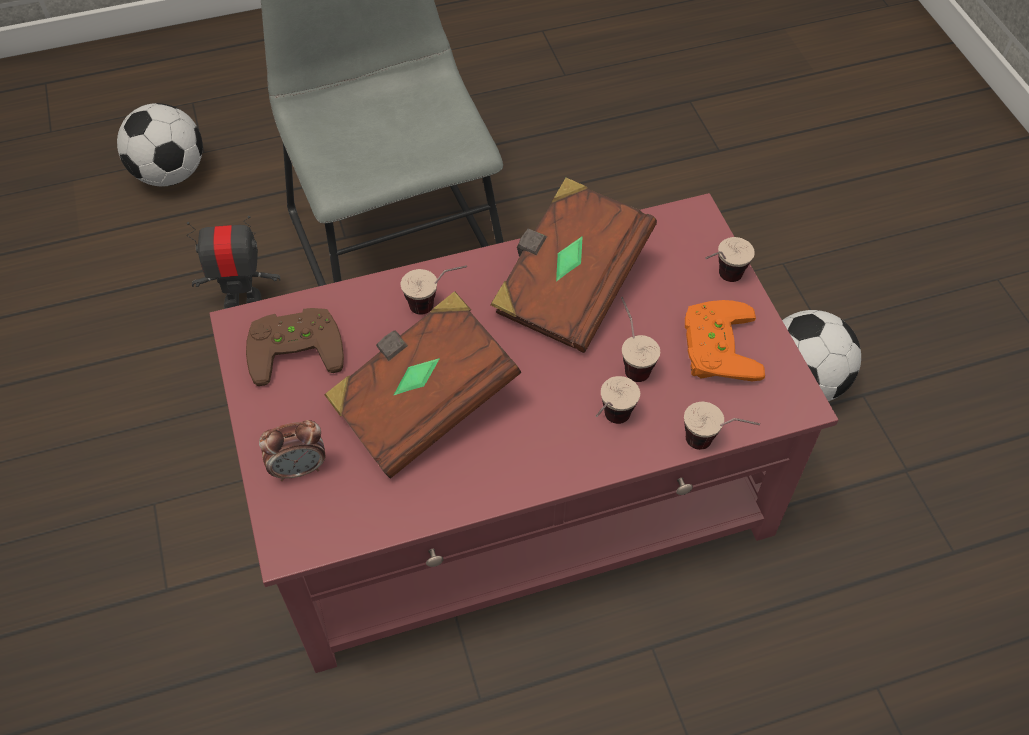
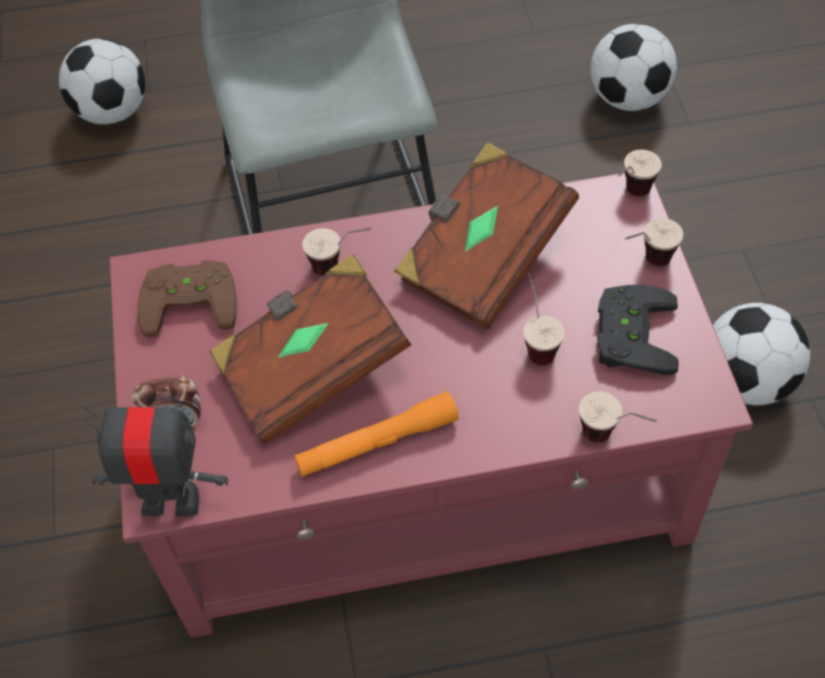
camera: 10 degrees right, 0 degrees up
(243, 299) = (168, 246): toy robot -> toy robot (171, 501)
(496, 468) = (377, 443): none -> orange flashlight
(609, 425) = (503, 408): cup -> cup (630, 197)
(660, 131) = (628, 98): none -> football
(714, 346) = (629, 334): orange game controller -> black game controller

